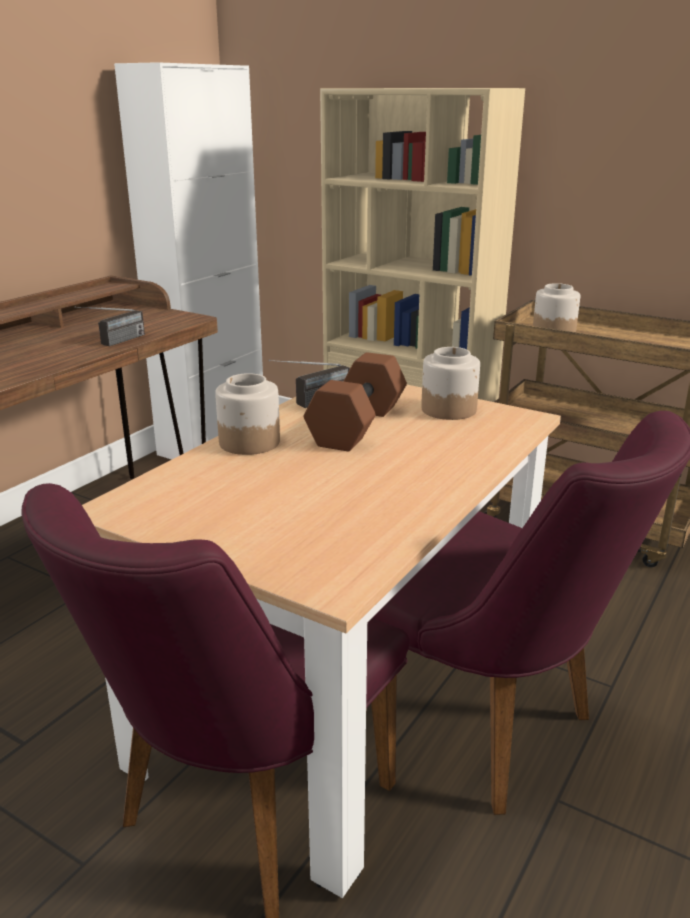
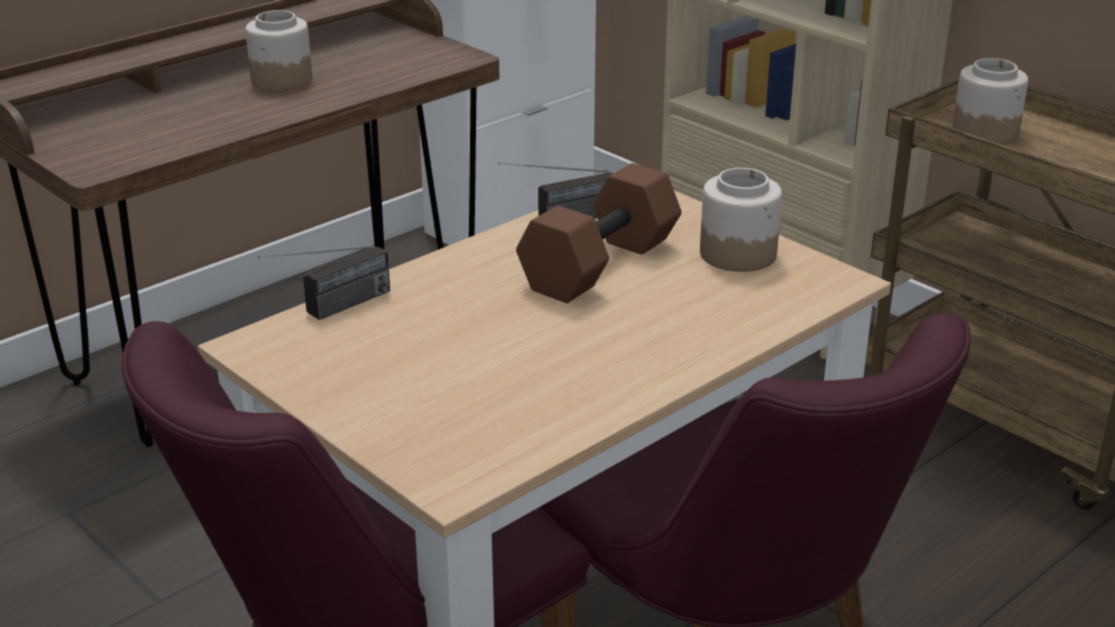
camera: 15 degrees right, 5 degrees up
(114, 343) = (343, 93): radio -> radio (330, 310)
(248, 442) = (449, 273): jar -> jar (281, 80)

